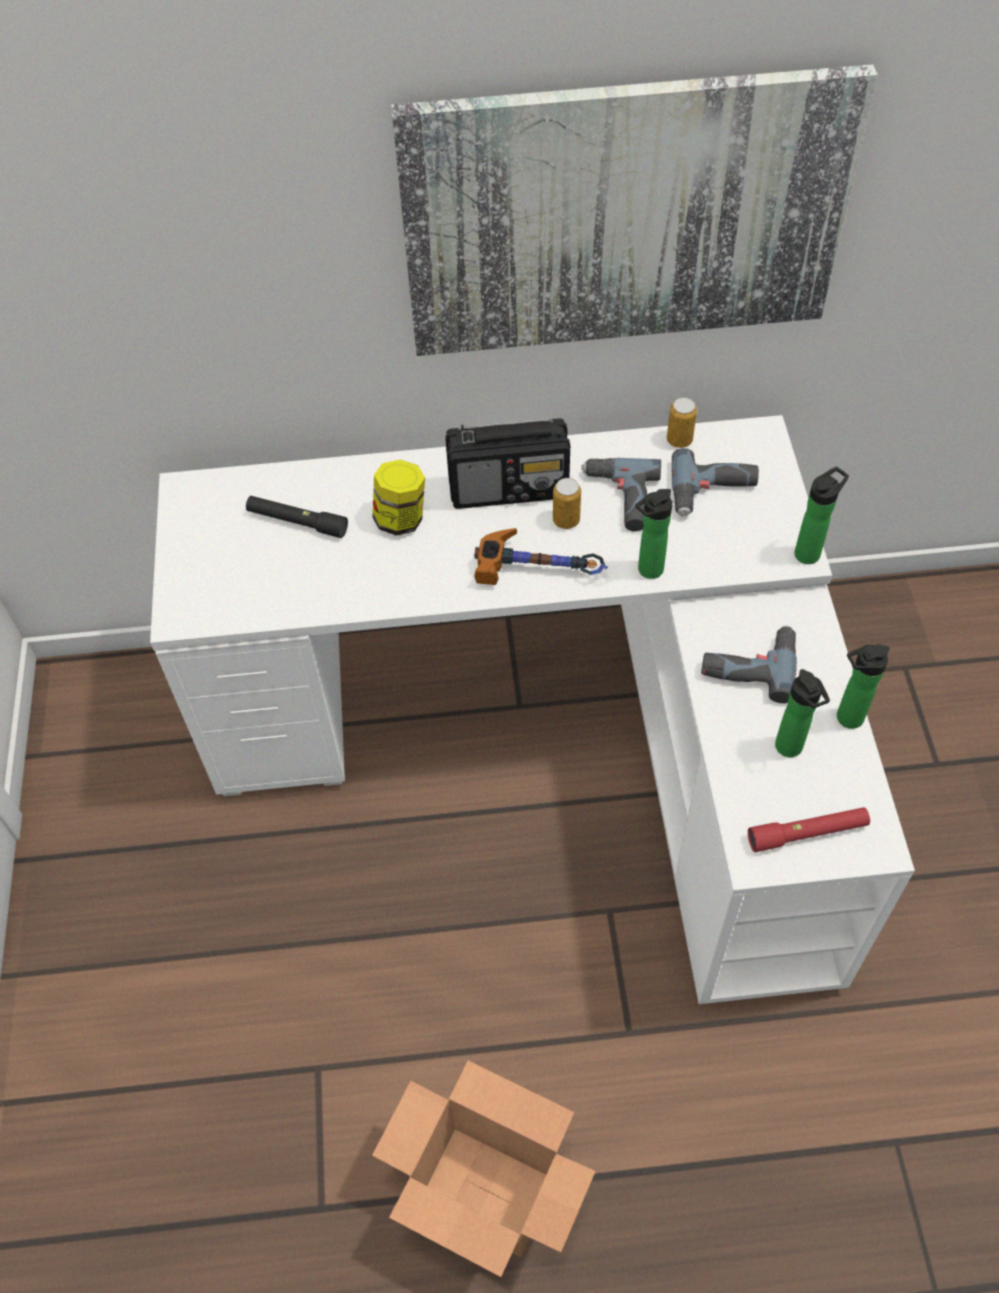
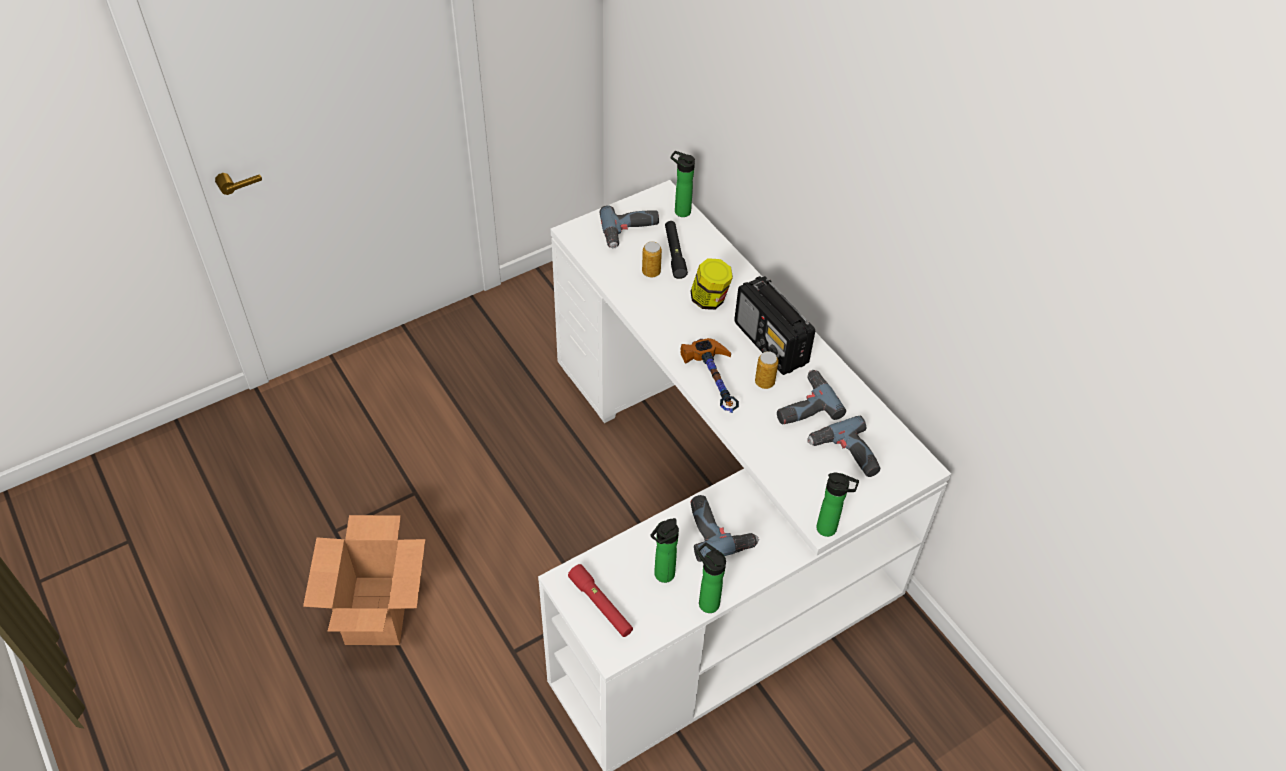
camera: 60 degrees right, 5 degrees down
(225, 553) = (630, 232): none -> power drill
(625, 216) = (907, 236): picture -> none
(647, 571) = (750, 440): bottle -> bottle (680, 211)
(679, 440) = (880, 420): can -> can (651, 272)

